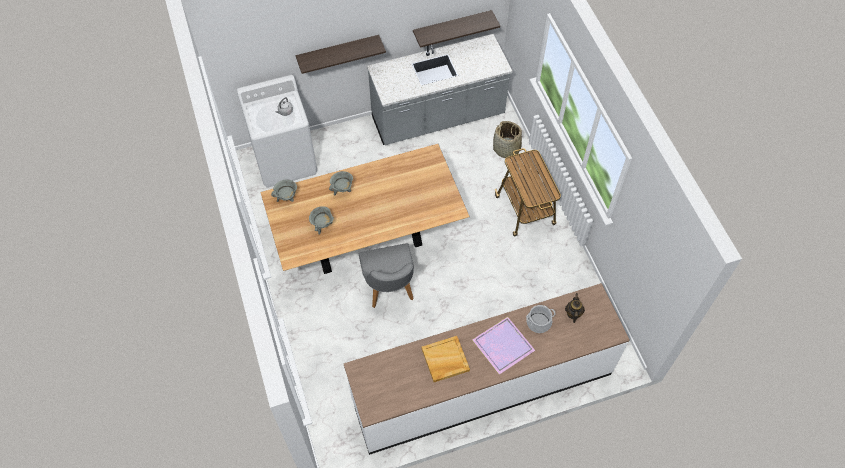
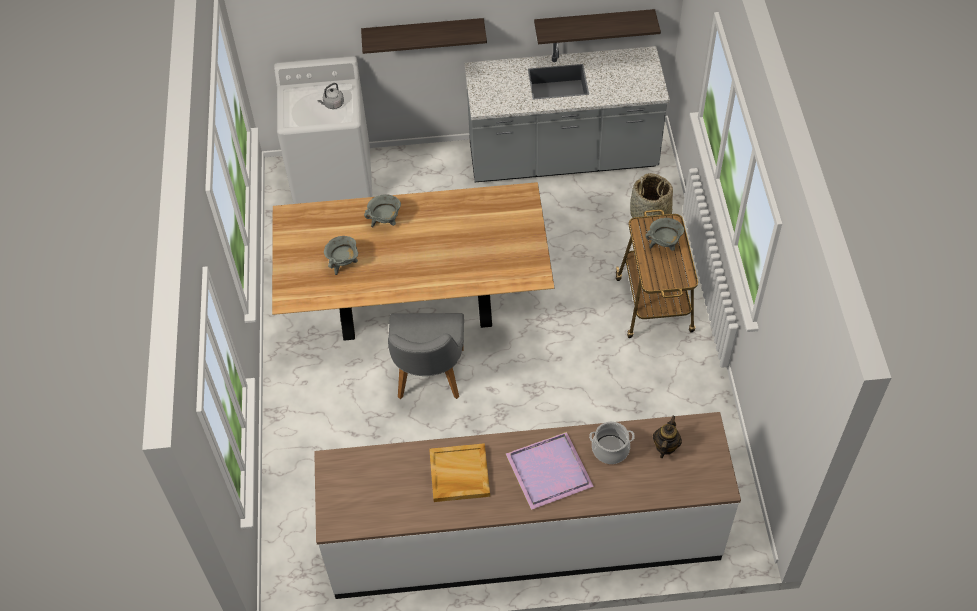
camera: 15 degrees right, 5 degrees down
(286, 198) = (306, 219): grey cooking pot -> grey cooking pot (664, 245)

